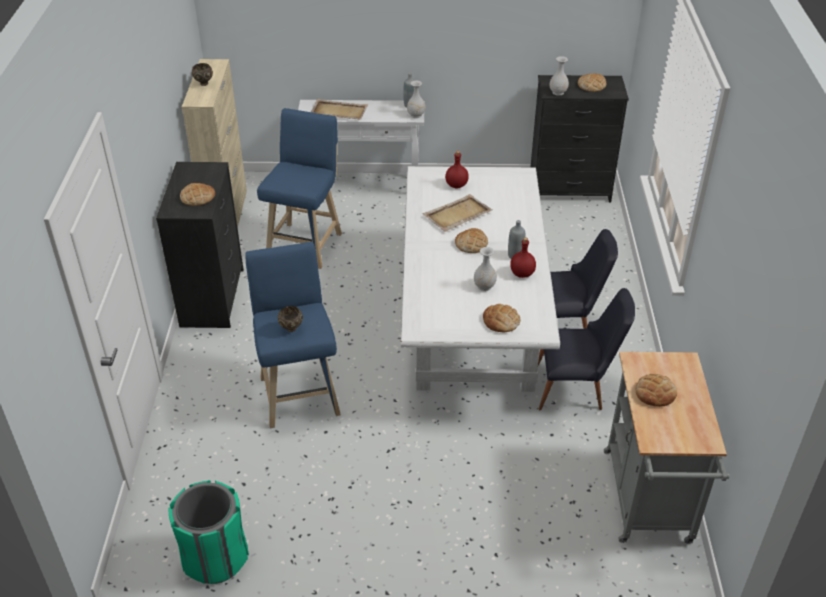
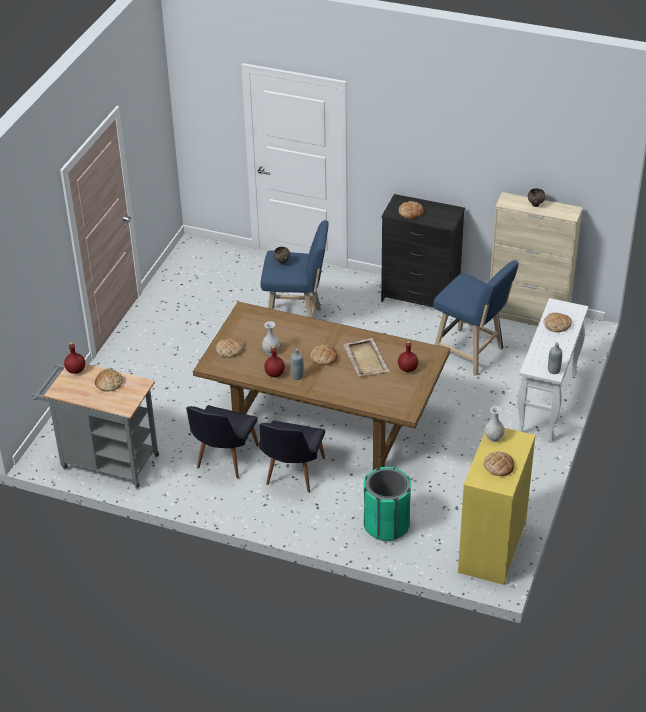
camera: 110 degrees right, 0 degrees up
(215, 558) = (183, 274): green trash can -> green trash can (386, 525)
(338, 111) = (557, 324): beige tray -> bread
(416, 115) = (533, 370): white vase -> none
(472, 325) = (322, 424): white dining table -> brown dining table
(569, 189) = (491, 548): black dresser -> yellow dresser
(656, 437) = (75, 370): none -> red bottle

